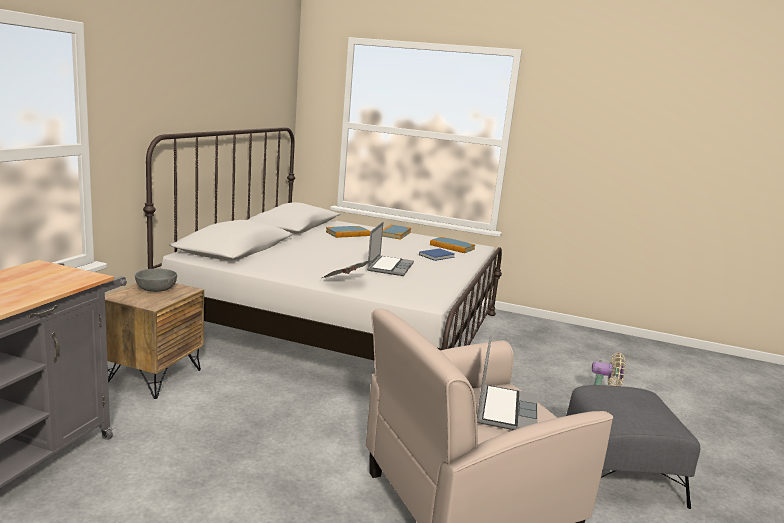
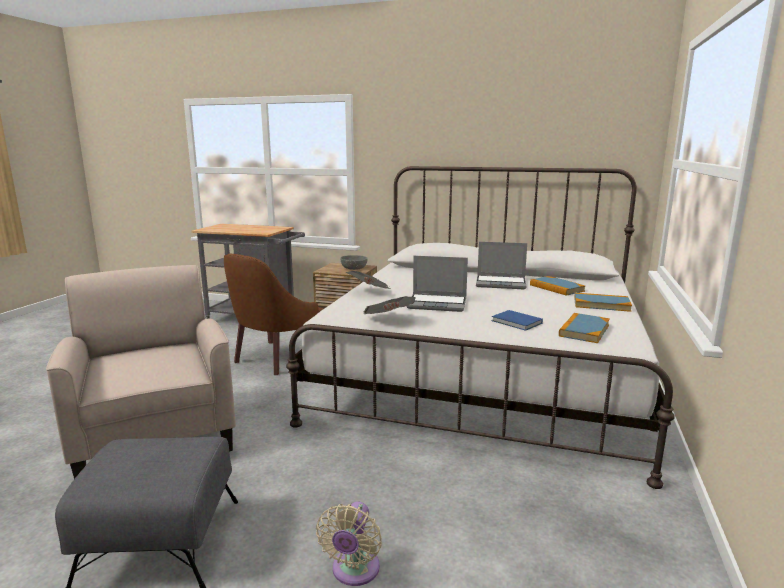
camera: 90 degrees right, 0 degrees up
(252, 431) = (275, 359): none -> brown armchair
(436, 284) = (389, 320): none -> newspaper
(505, 410) = (145, 366): laptop -> laptop (501, 283)

